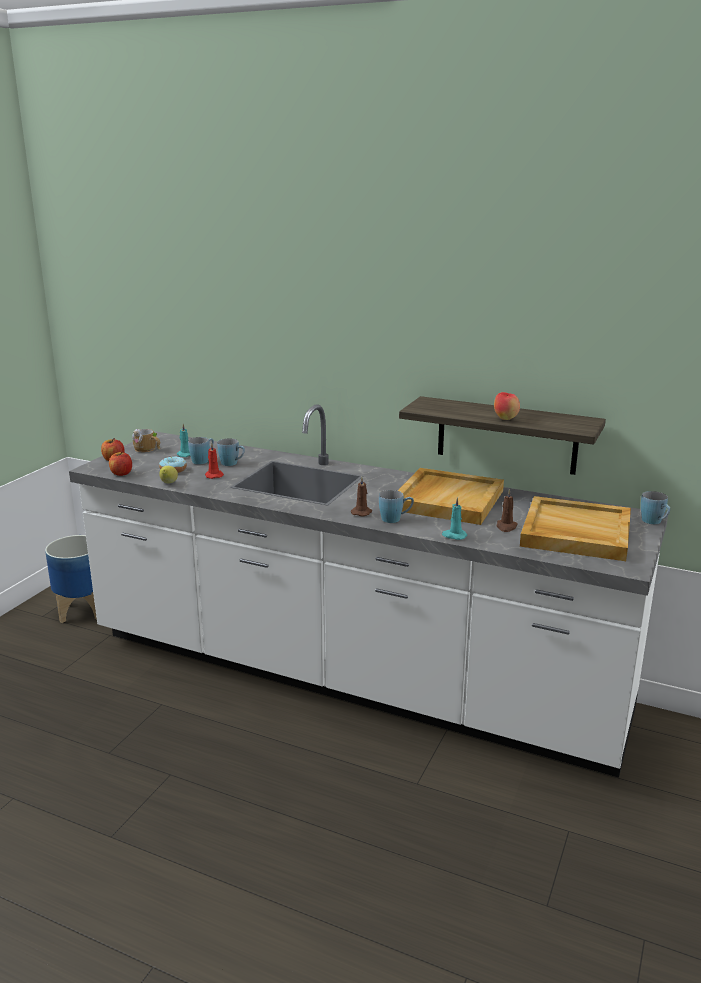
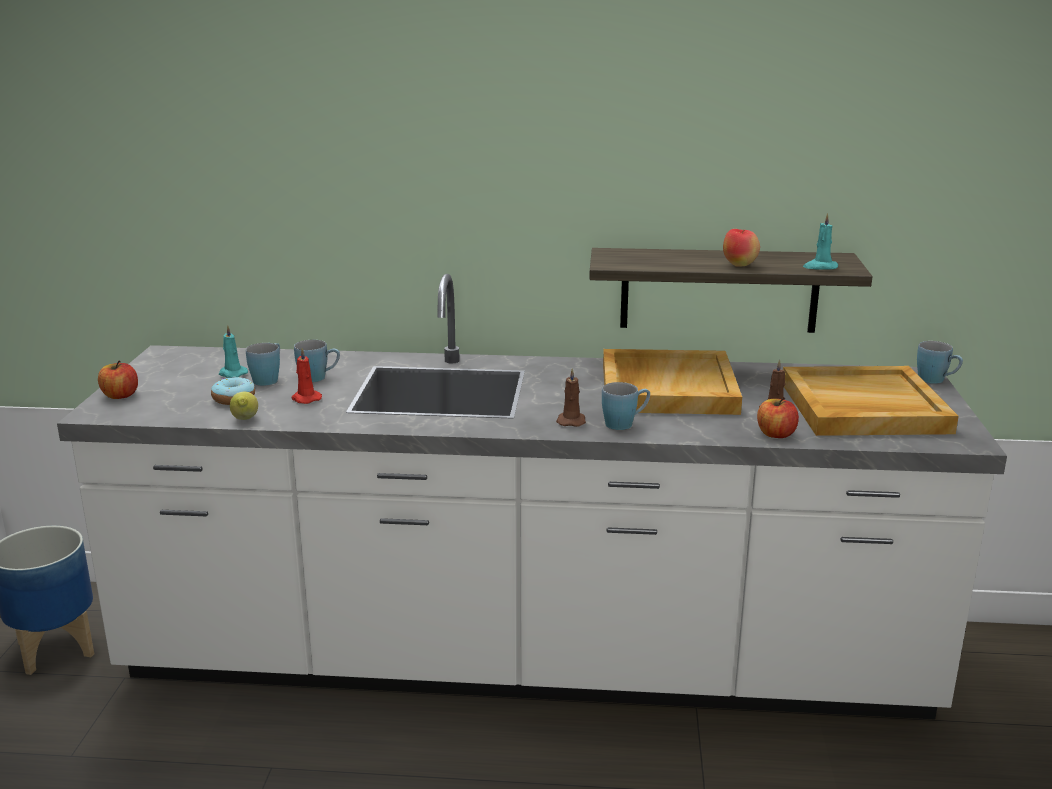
camera: 20 degrees left, 0 degrees up
(121, 473) = (153, 415): apple -> apple (775, 434)
(148, 450) = (164, 374): mug -> none
(454, 535) = (722, 434): turquoise candle -> turquoise candle (820, 267)

